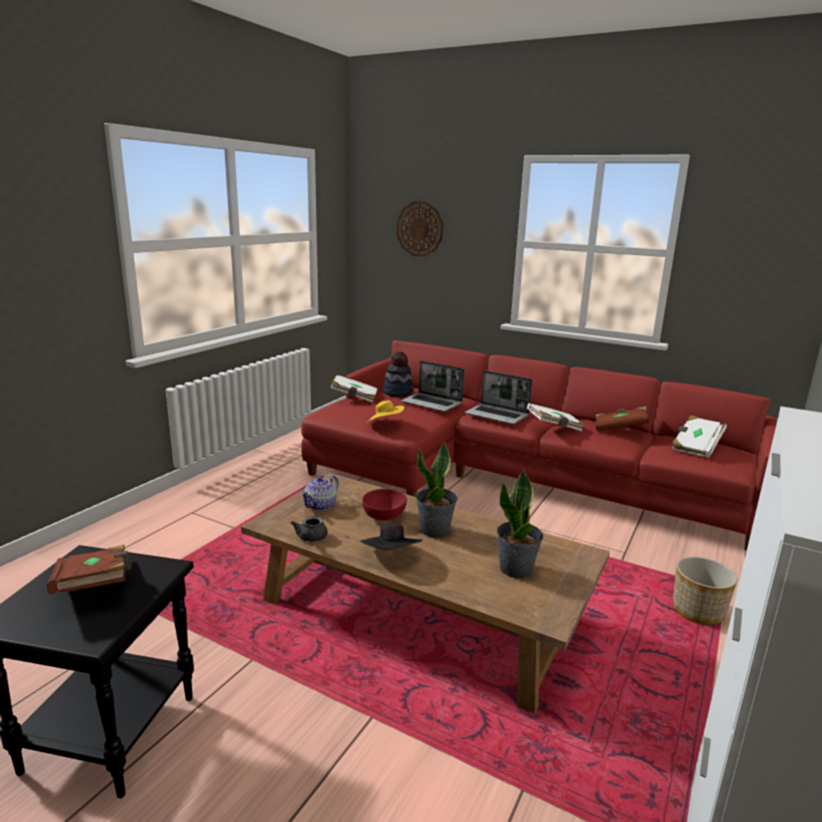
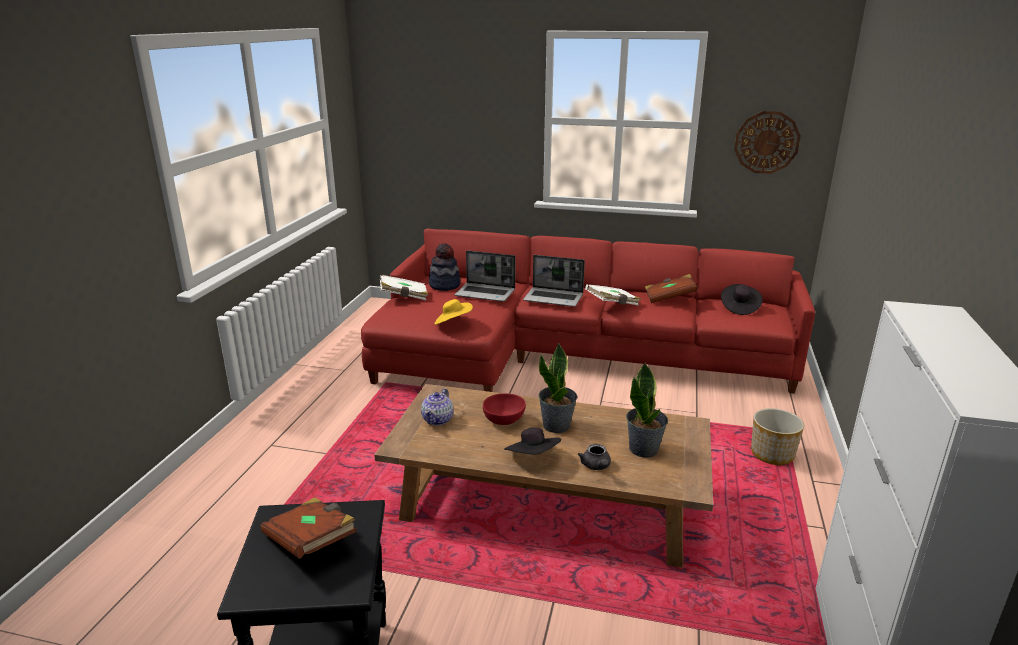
camera: 15 degrees left, 5 degrees up
(310, 539) = (449, 454): grey teapot -> grey teapot (596, 466)
(419, 229) = (437, 107): wall clock -> wall clock (766, 142)
(695, 447) = (739, 307): white book -> black hat

